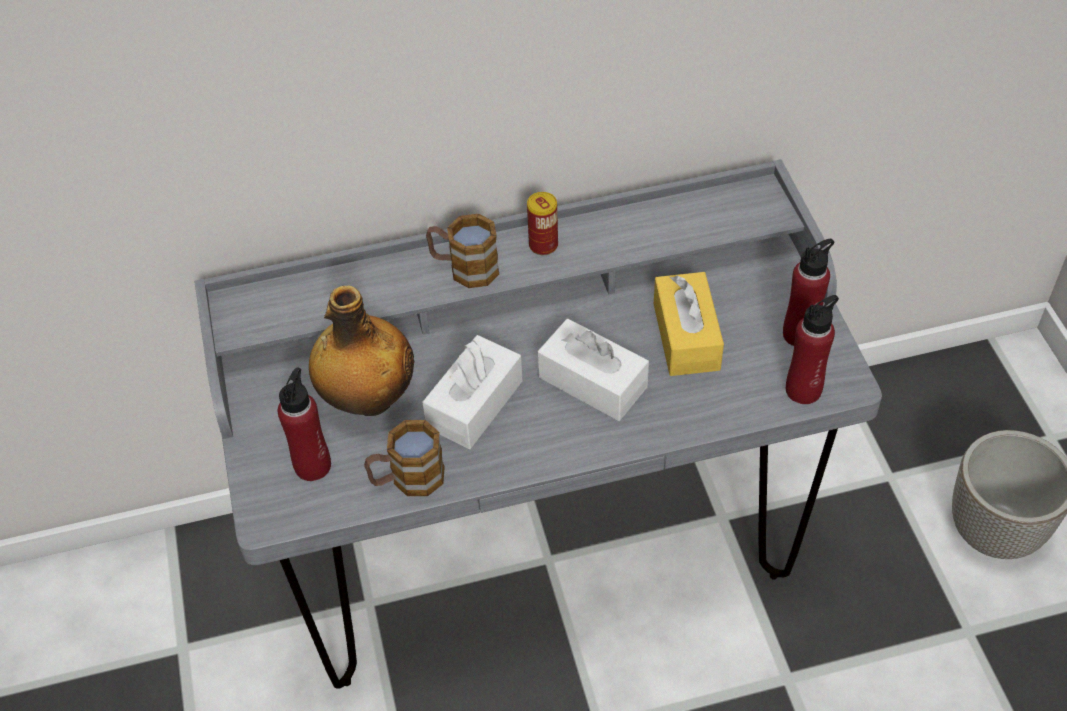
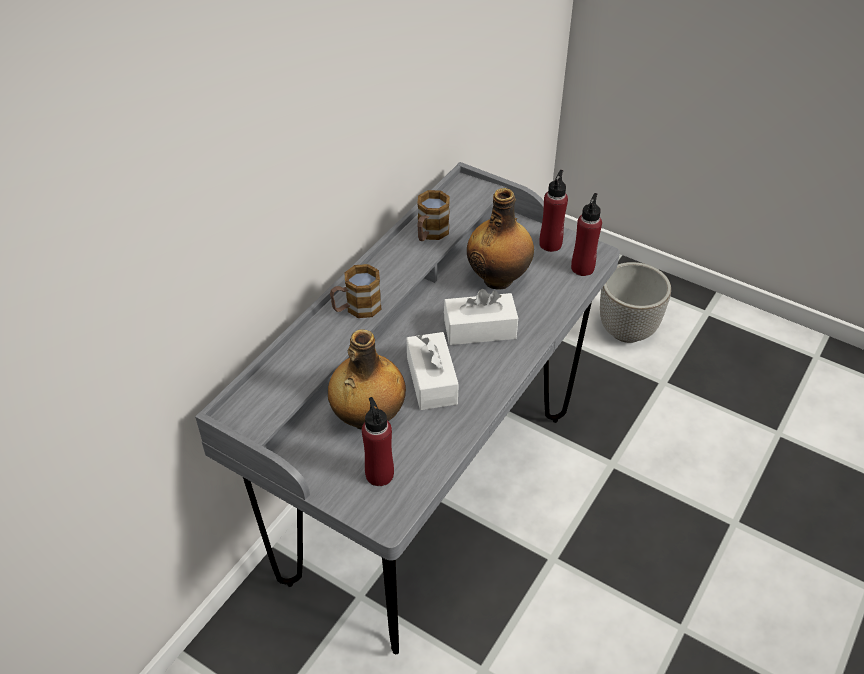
camera: 45 degrees left, 5 degrees down
(407, 479) = (442, 442): mug -> mug (430, 234)
(543, 245) = (386, 271): can -> none
(686, 336) = (499, 278): yellow tissue box -> bottle

